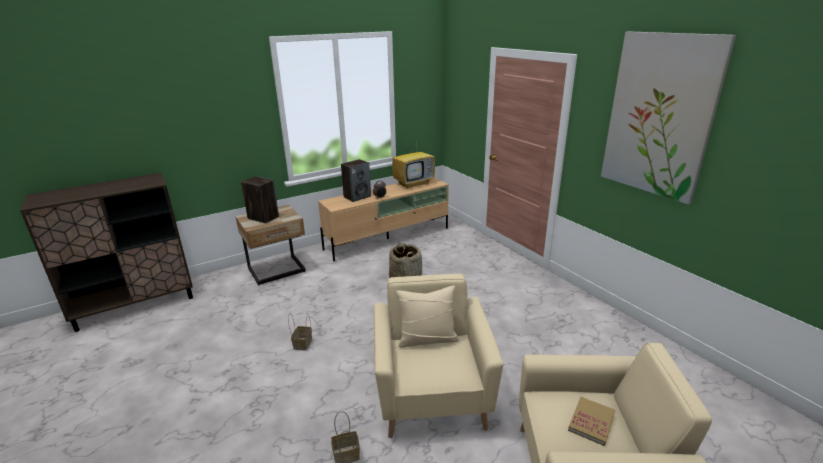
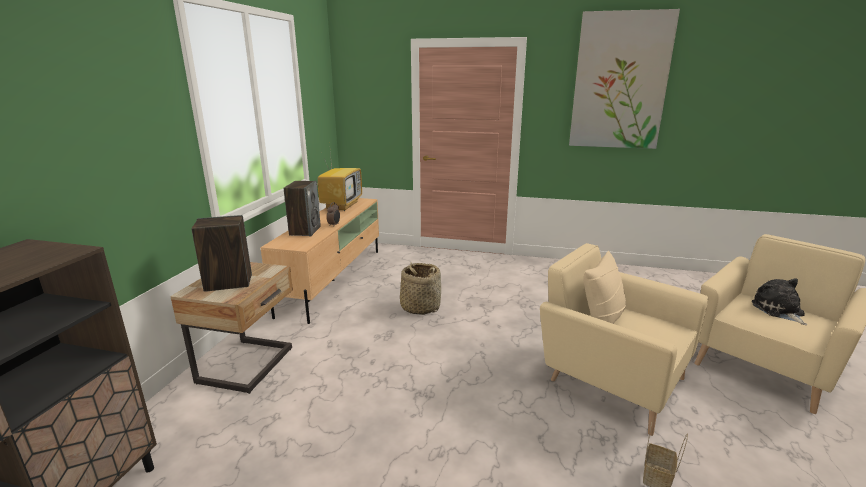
camera: 45 degrees left, 5 degrees down
(302, 343) = (428, 416): basket -> none
(591, 422) = (778, 310): book -> plush toy

